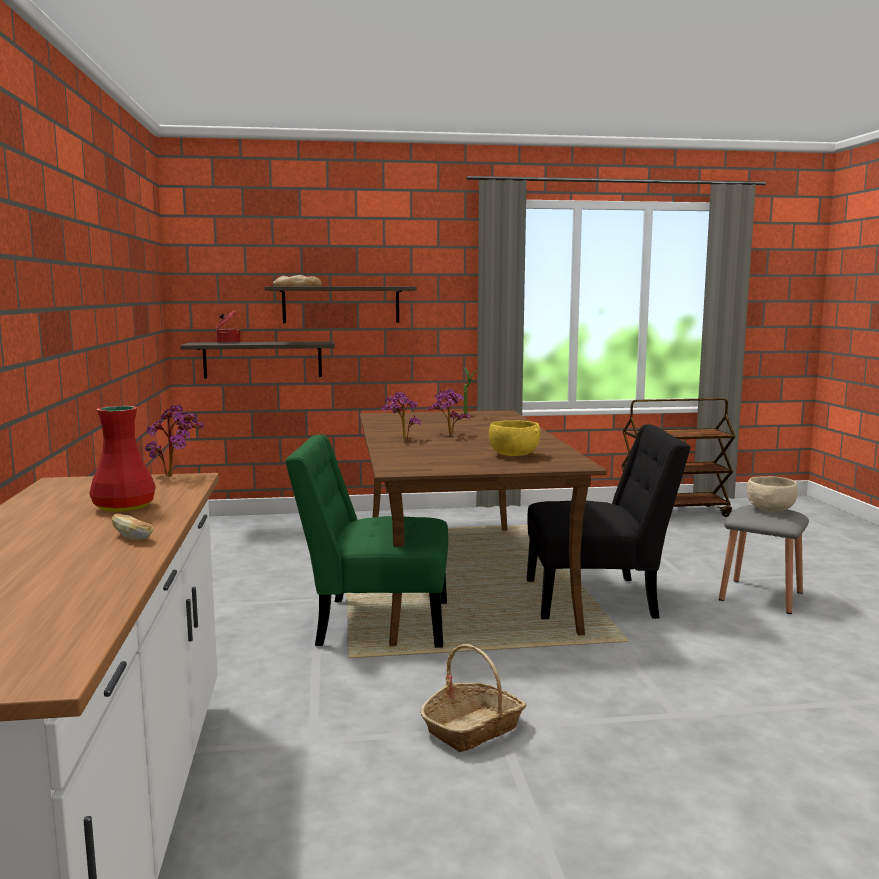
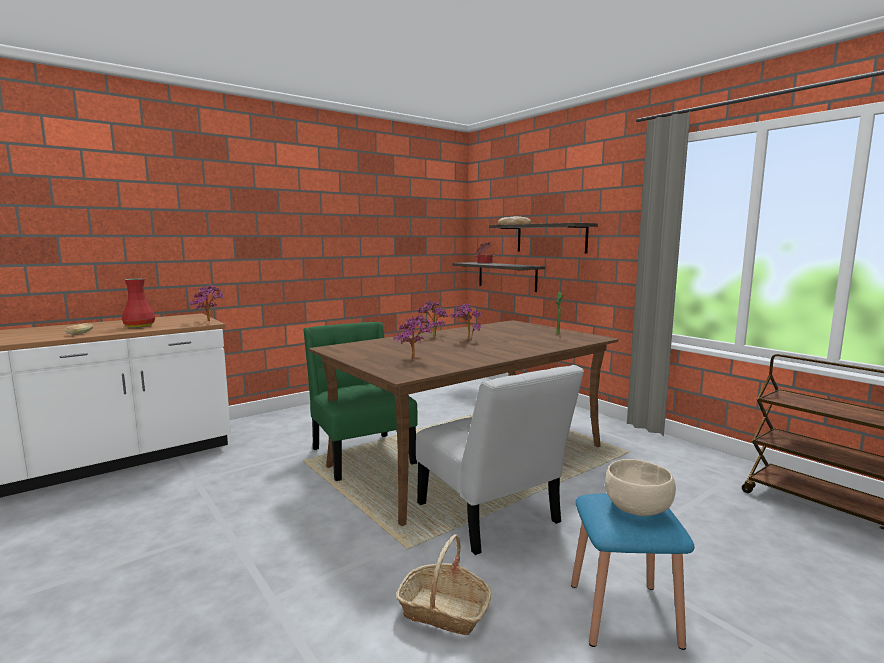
camera: 60 degrees right, 0 degrees up
(473, 728) = (221, 519): basket -> basket (444, 610)
(513, 455) = (415, 359): yellow bowl -> potted plant
(598, 599) = (491, 517): black chair -> white chair
(761, 596) = (623, 614): grey stool -> blue stool

